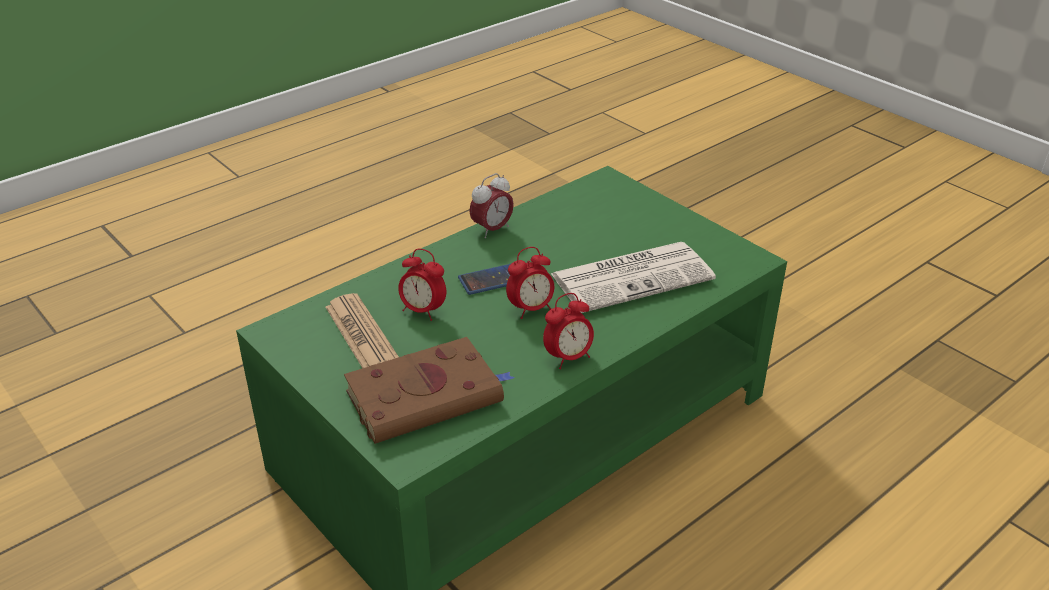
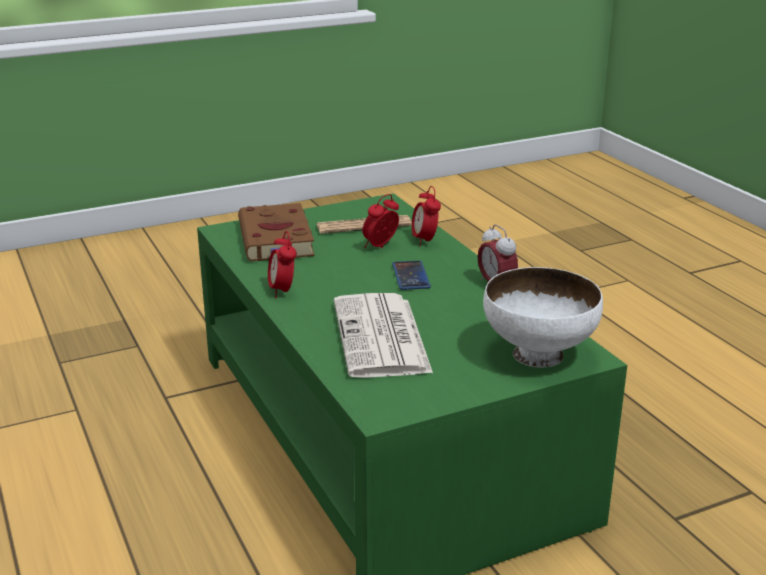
camera: 105 degrees right, 10 degrees down
(531, 309) = (358, 285): alarm clock -> alarm clock (425, 241)
(615, 199) = (539, 354): none -> white bowl

